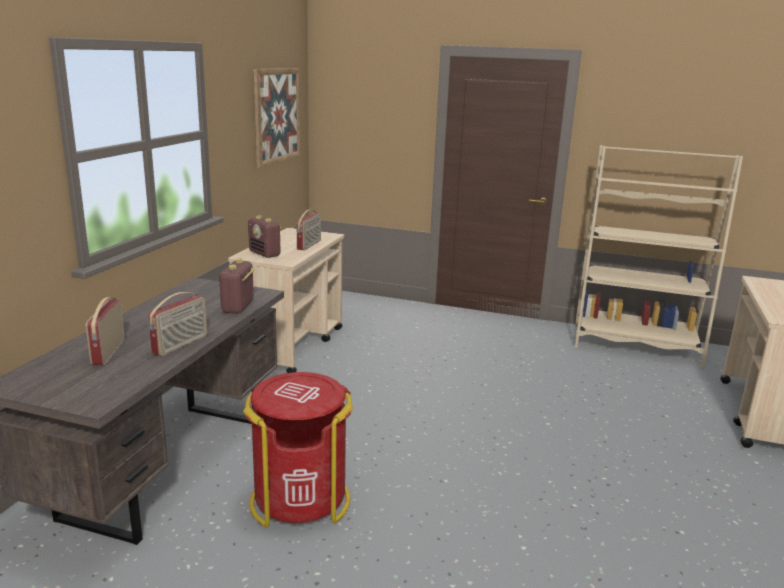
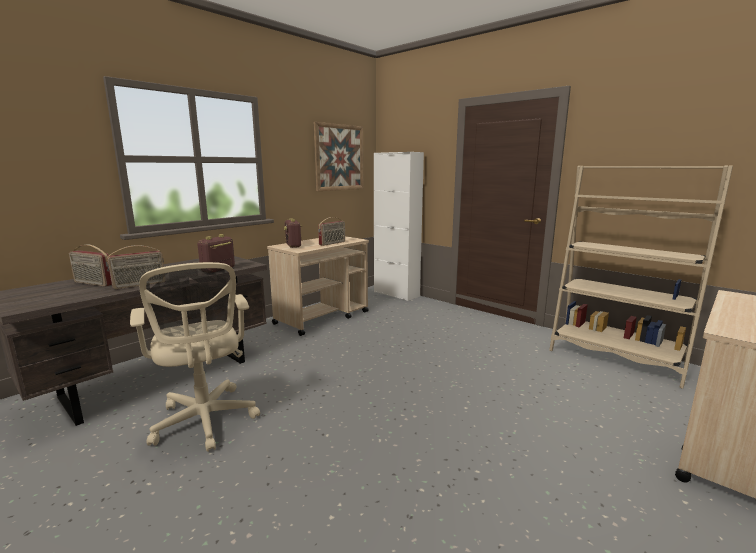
camera: 25 degrees right, 5 degrees down
(107, 352) = (93, 283): radio -> radio turned 90 degrees counterclockwise
(300, 500) = (205, 422): red trash can -> beige office chair
(351, 298) = (396, 294): none -> white cabinet

